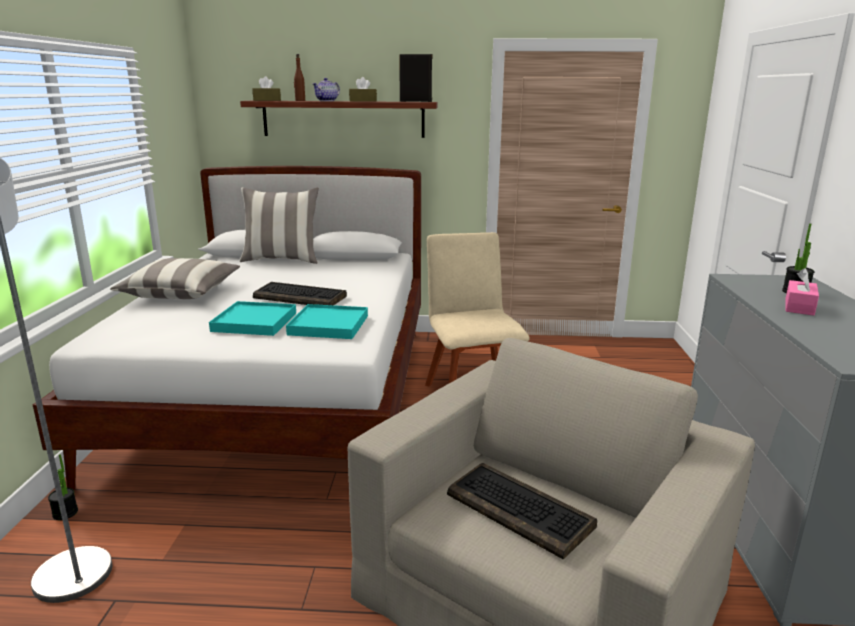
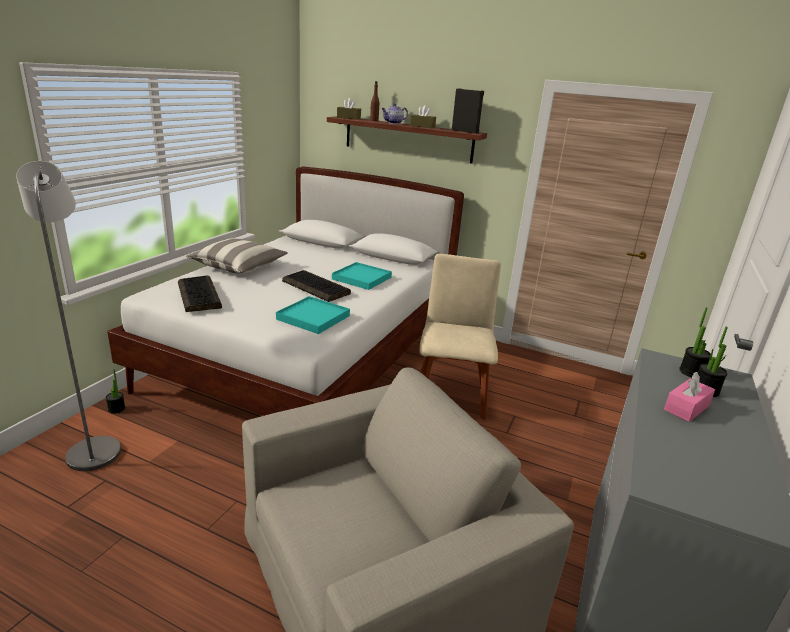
camera: 20 degrees right, 5 degrees up
(254, 322) = (264, 303): turquoise tray -> turquoise tray (361, 278)
(281, 260) = (334, 250): pillow -> none
(521, 511) = (352, 515): keyboard -> keyboard (200, 295)
(769, 282) = (691, 372): none -> potted plant

